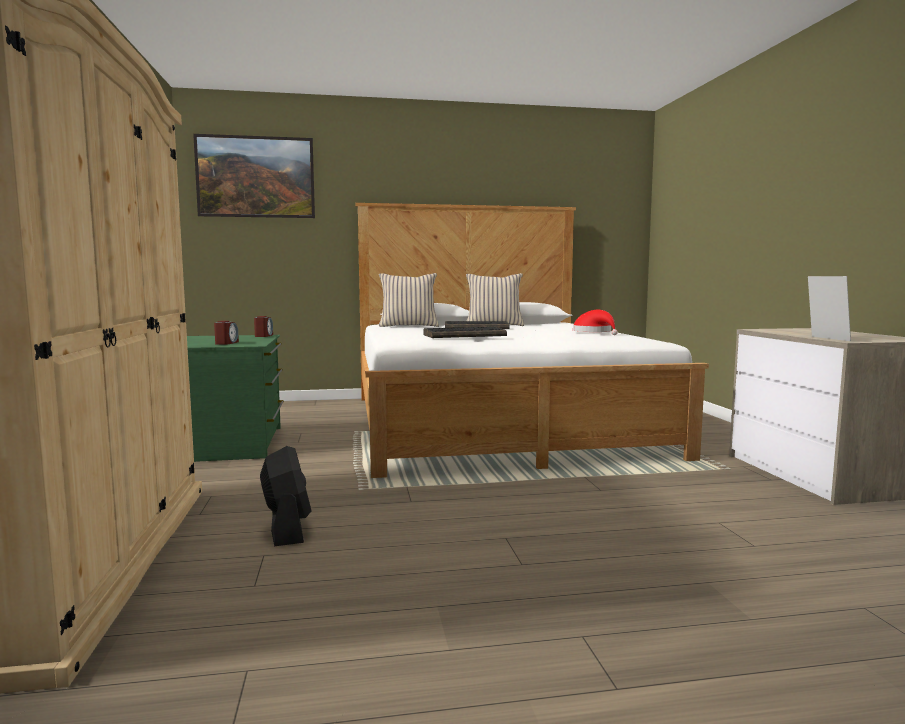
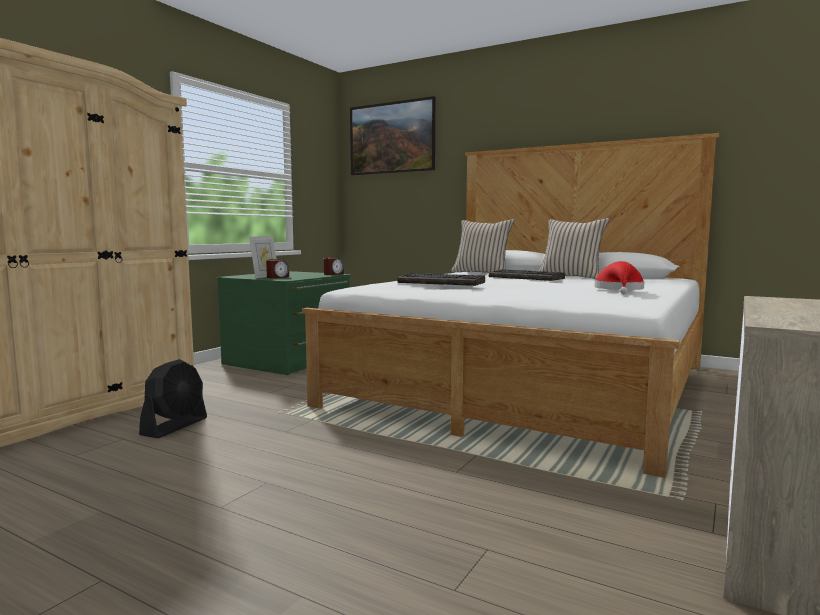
camera: 40 degrees right, 0 degrees up
(826, 338) = (763, 317): picture frame -> picture frame (265, 277)

